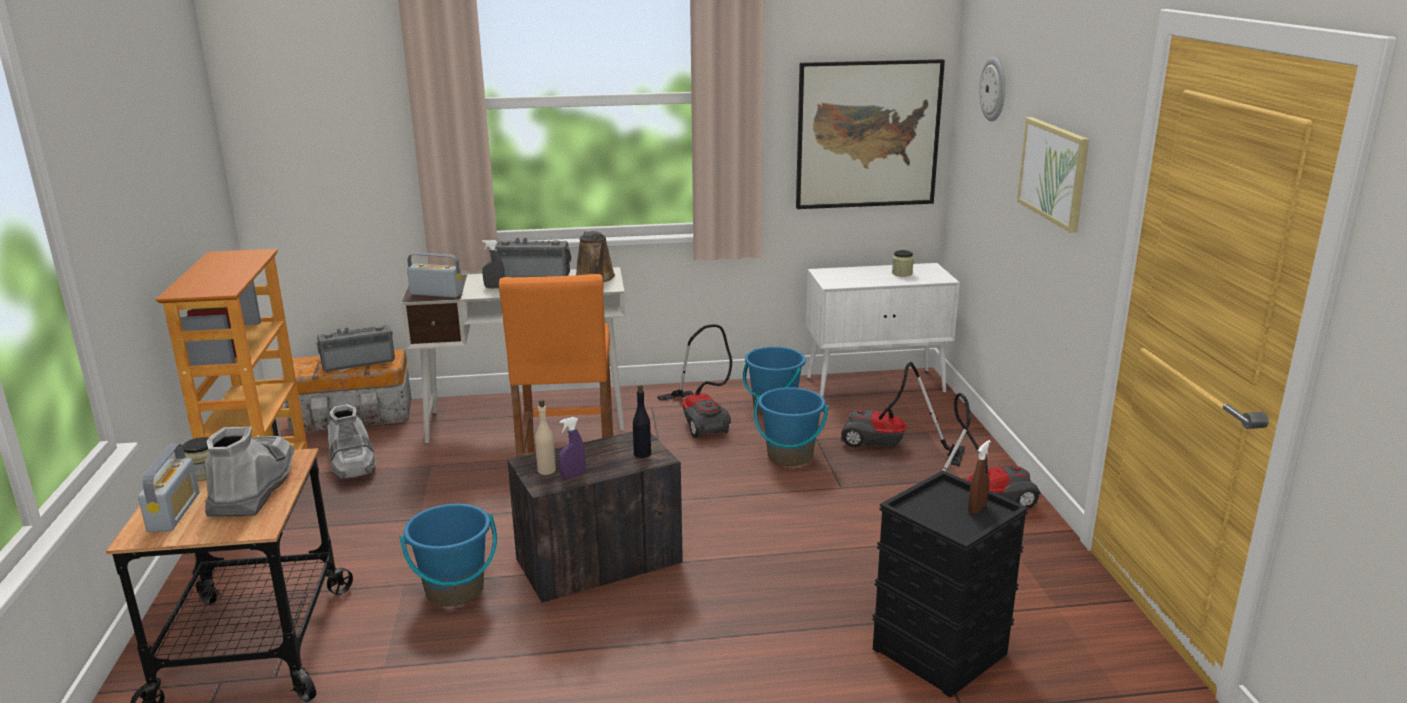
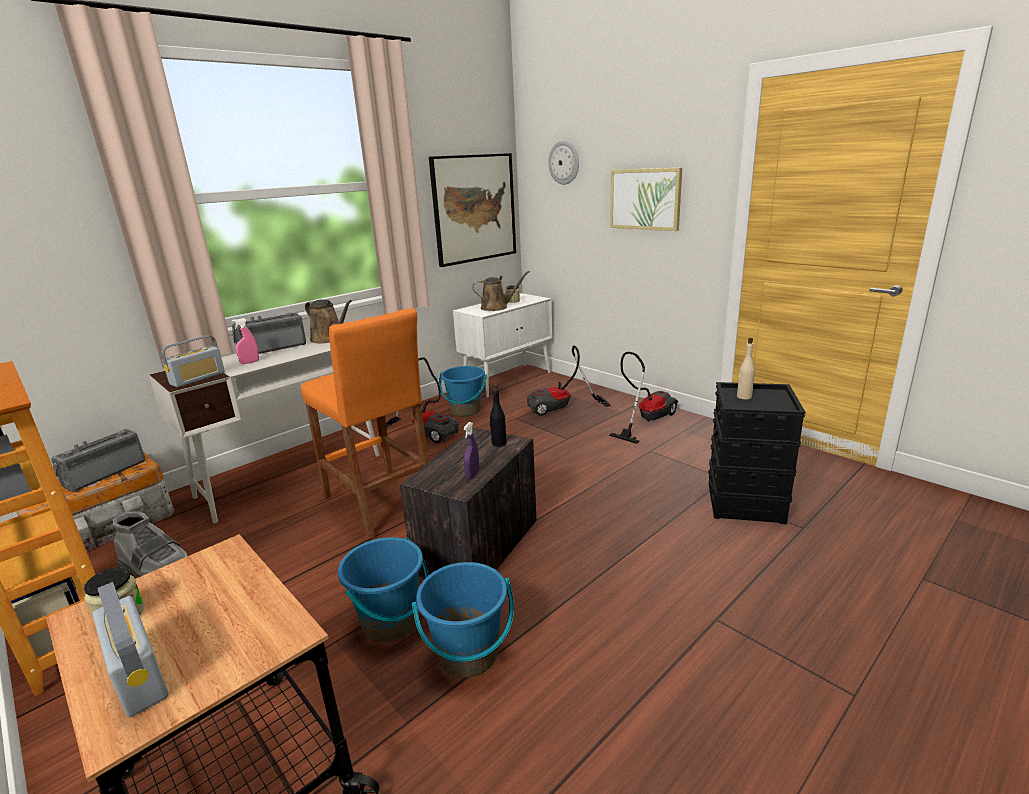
camera: 35 degrees left, 0 degrees up
(253, 488) = (217, 600): grey boot -> none
(436, 293) = (198, 378): radio -> radio turned 150 degrees clockwise
(494, 287) = (250, 362): grey spray bottle -> pink spray bottle
(546, 470) = (445, 480): beige bottle -> beige bottle (743, 397)
(790, 456) = (513, 433): blue bucket -> blue bucket (468, 655)
(864, 279) = (497, 307): none -> brown watering can
(977, 509) = (765, 394): brown spray bottle -> none

